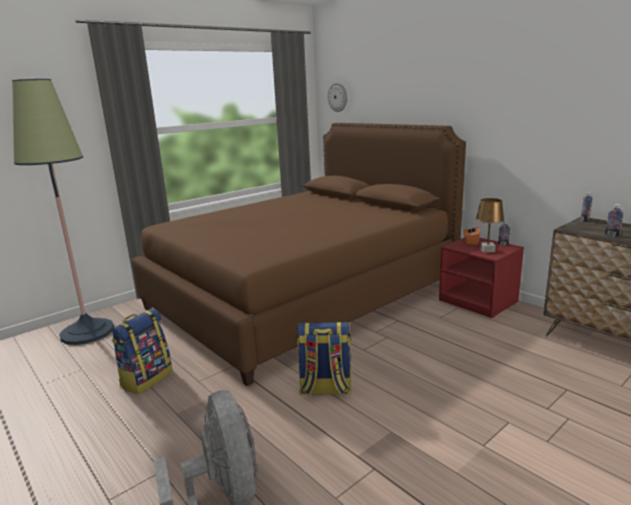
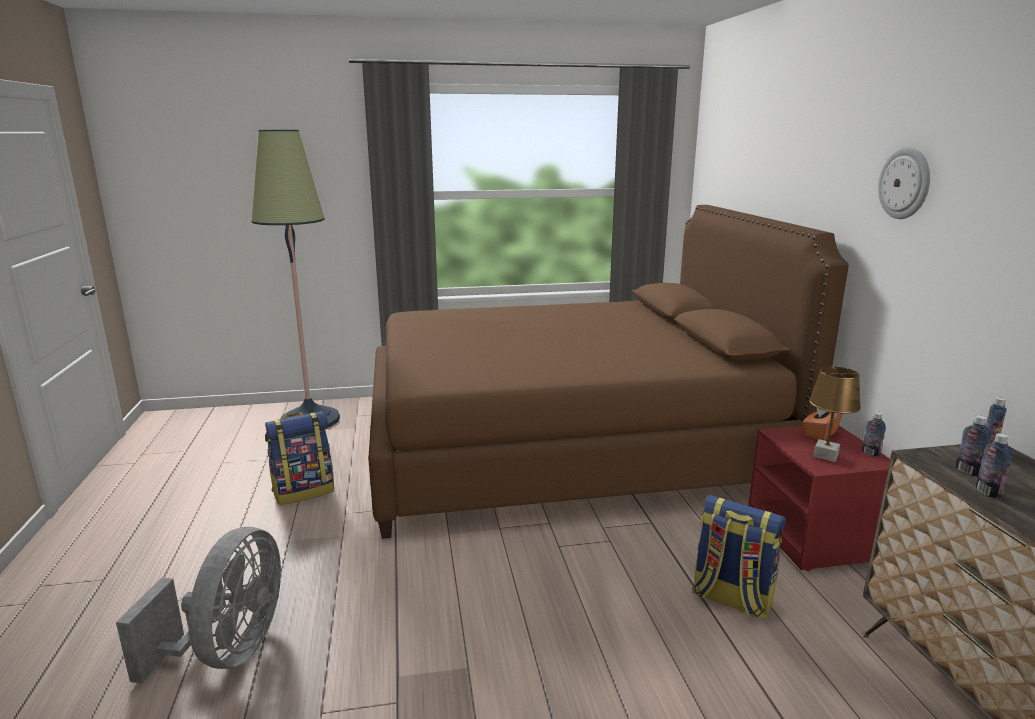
camera: 30 degrees right, 0 degrees up
(325, 389) = (456, 578): backpack -> backpack (731, 598)
(338, 97) = (715, 165): wall clock -> wall clock (905, 183)
(592, 230) = (968, 471): none -> bottle

